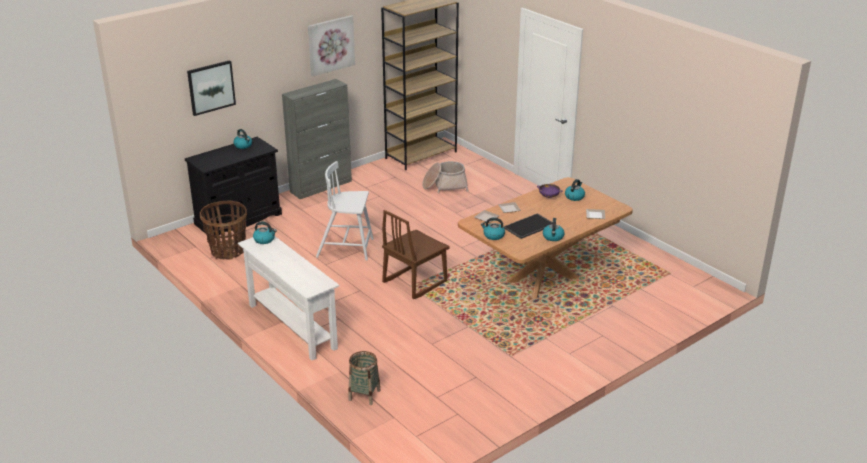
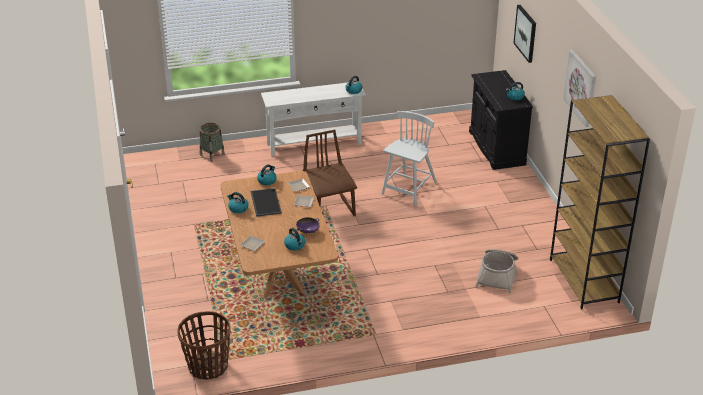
camera: 115 degrees right, 5 degrees up
(228, 251) = (444, 135): basket -> basket (207, 367)
(321, 186) = (538, 200): grey cabinet -> none

